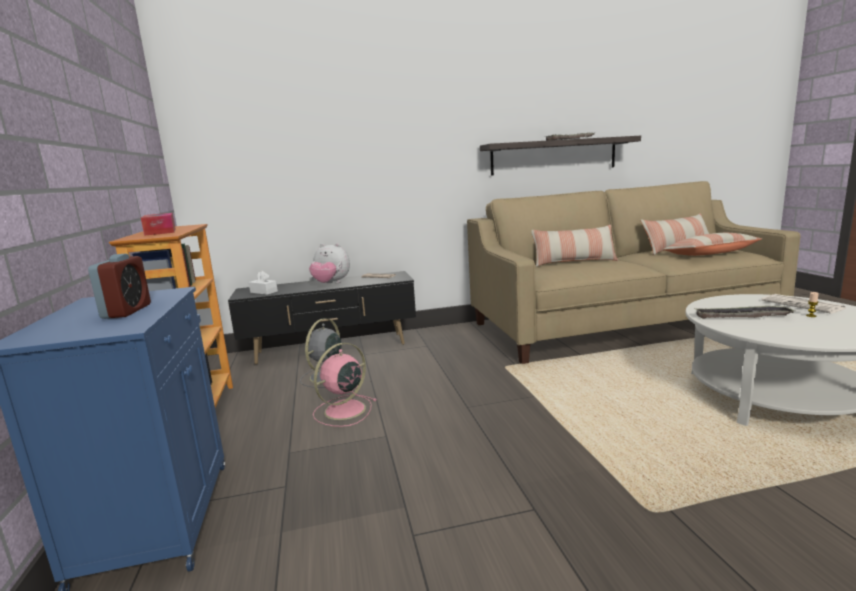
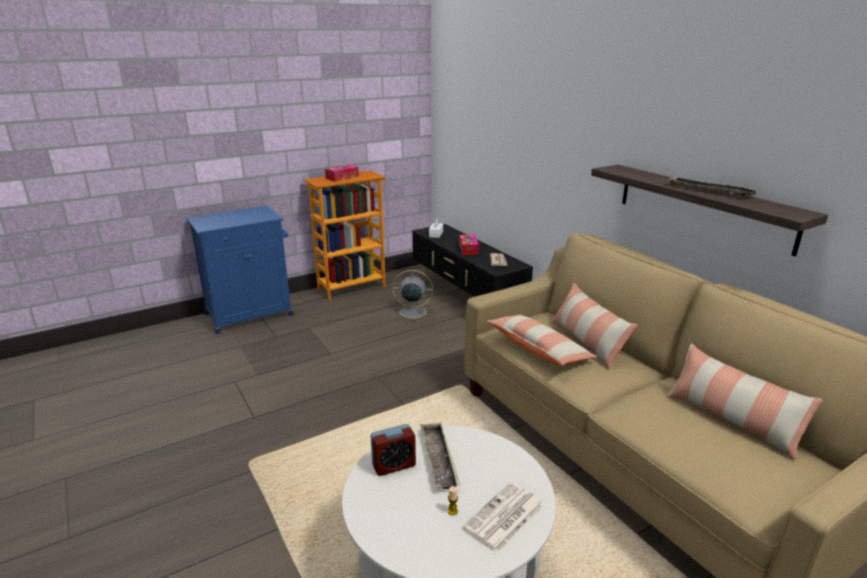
camera: 70 degrees right, 10 degrees up
(127, 311) = (233, 220): alarm clock -> alarm clock (394, 465)
(331, 284) = (468, 249): plush toy -> tissue box
(343, 411) = (361, 331): pink fan -> none
(710, 254) = (704, 447): pillow -> pillow (538, 349)

